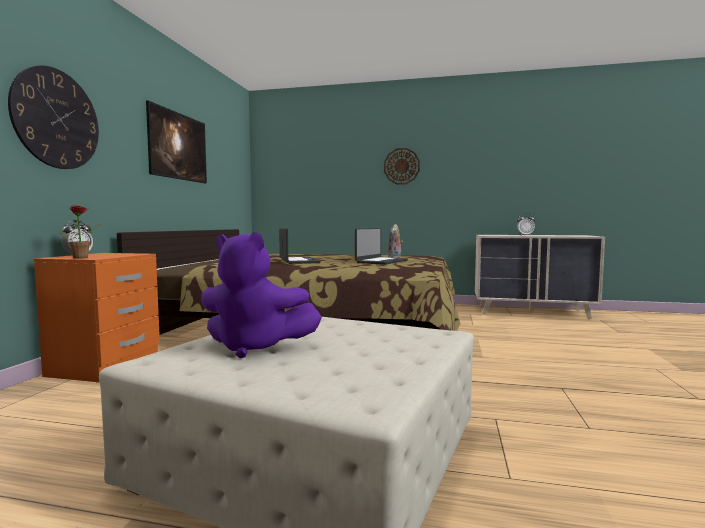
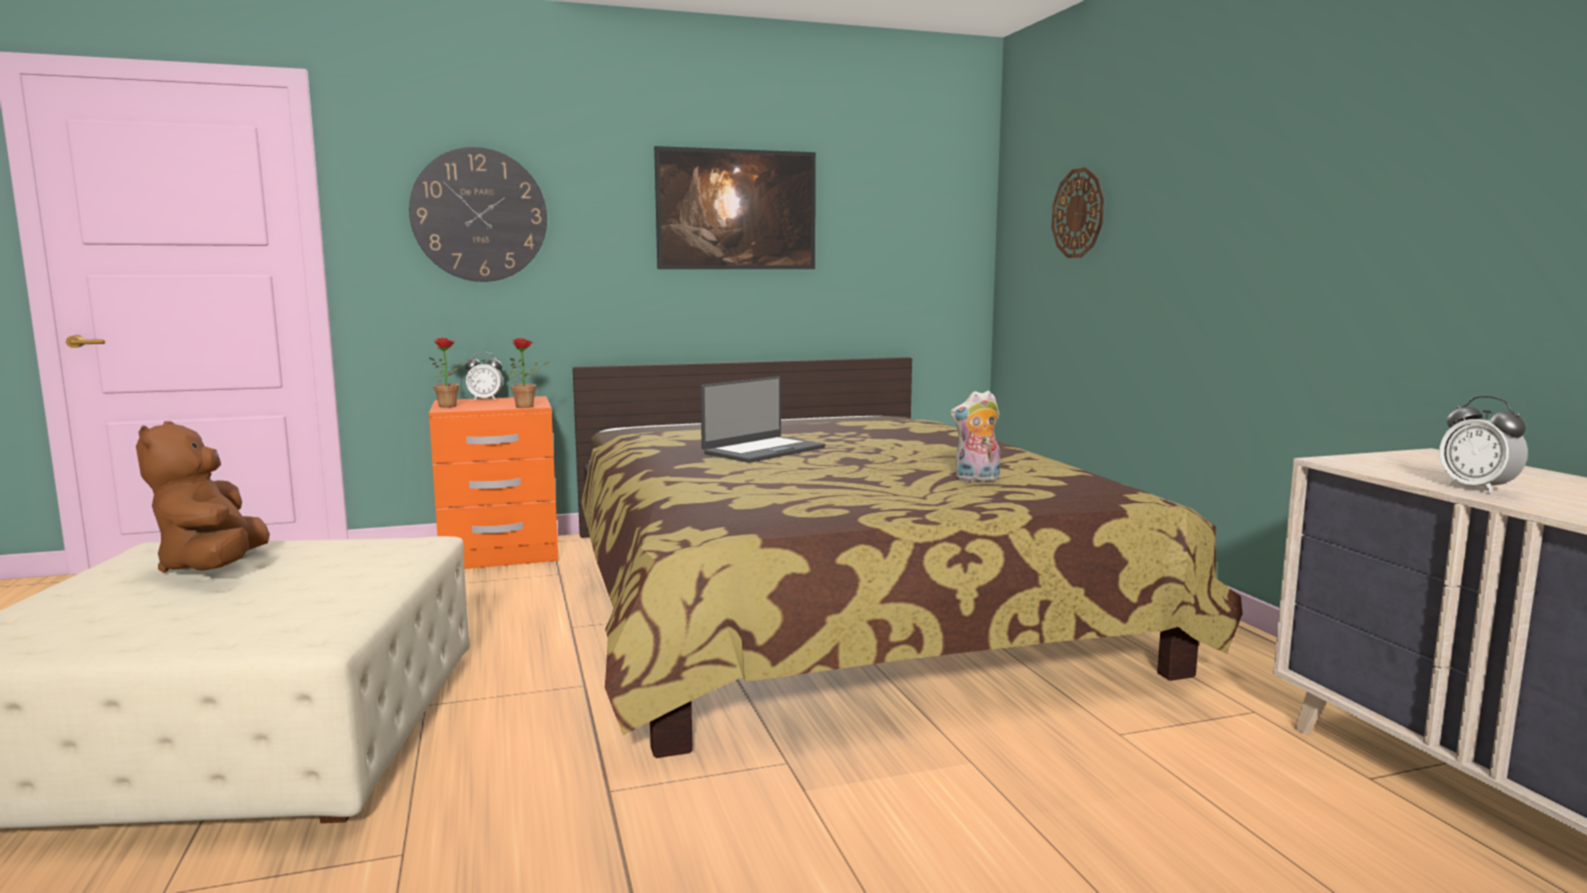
camera: 60 degrees right, 5 degrees up
(139, 254) = (528, 406): none -> potted plant
(255, 347) = (214, 568): purple plush toy -> brown plush toy
(381, 261) = (851, 484): laptop -> none
(401, 166) = (1249, 199): wall clock -> wall clock (1078, 213)

